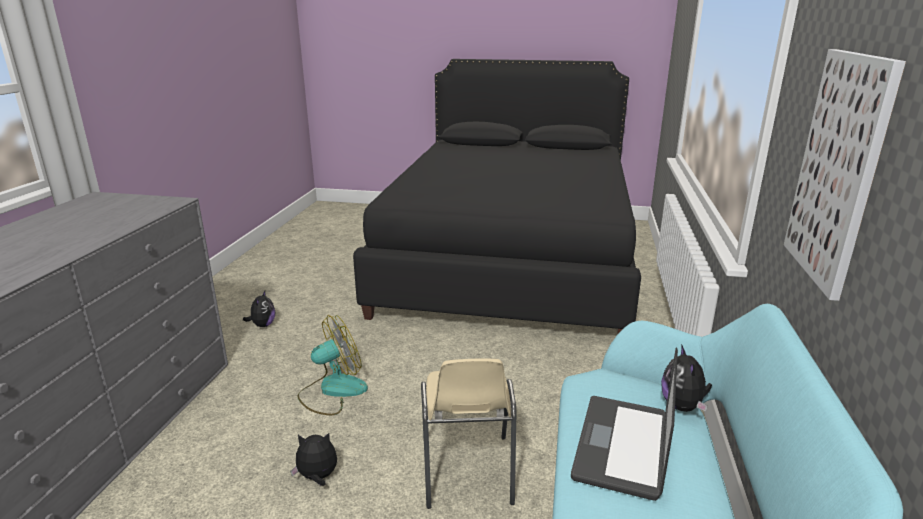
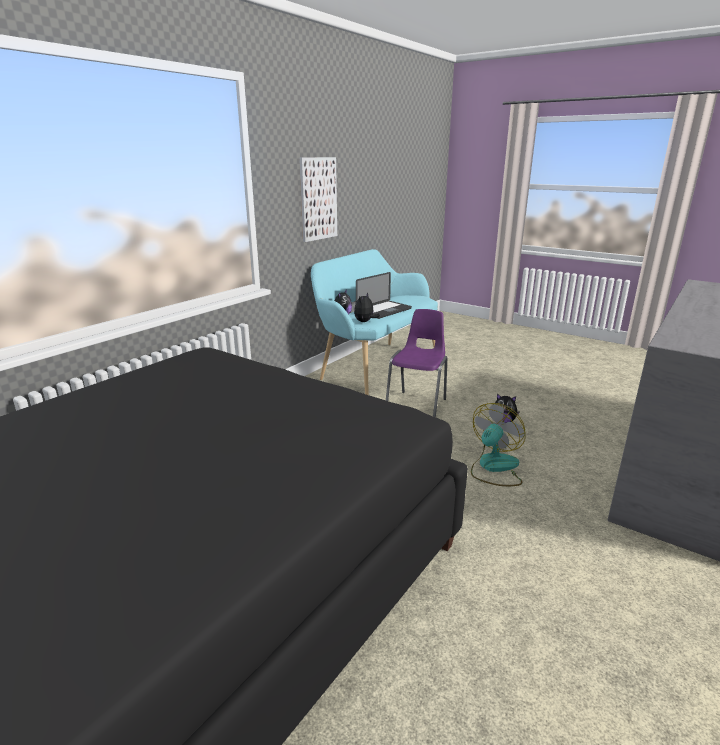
camera: 155 degrees left, 0 degrees up
(263, 325) = (591, 576): plush toy -> plush toy (365, 322)
(332, 391) = (494, 468): fan -> fan turned 135 degrees clockwise
(467, 473) = (417, 406): beige chair -> purple chair

